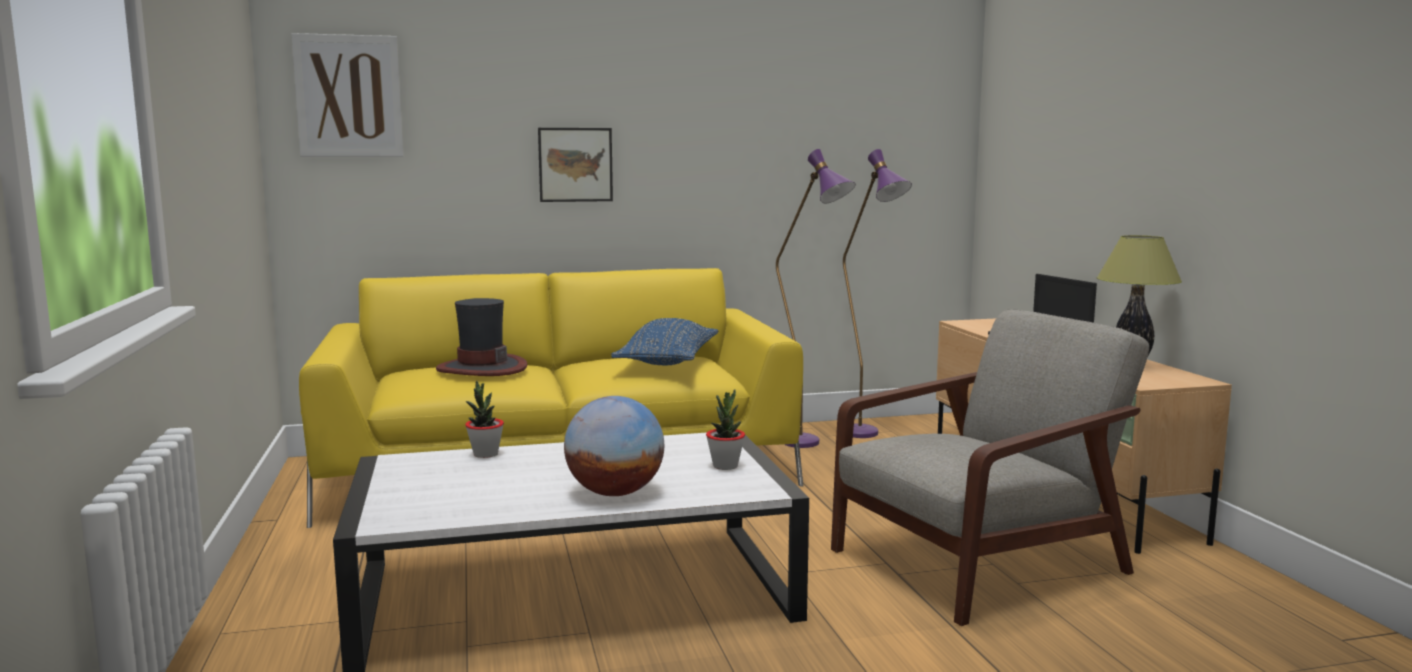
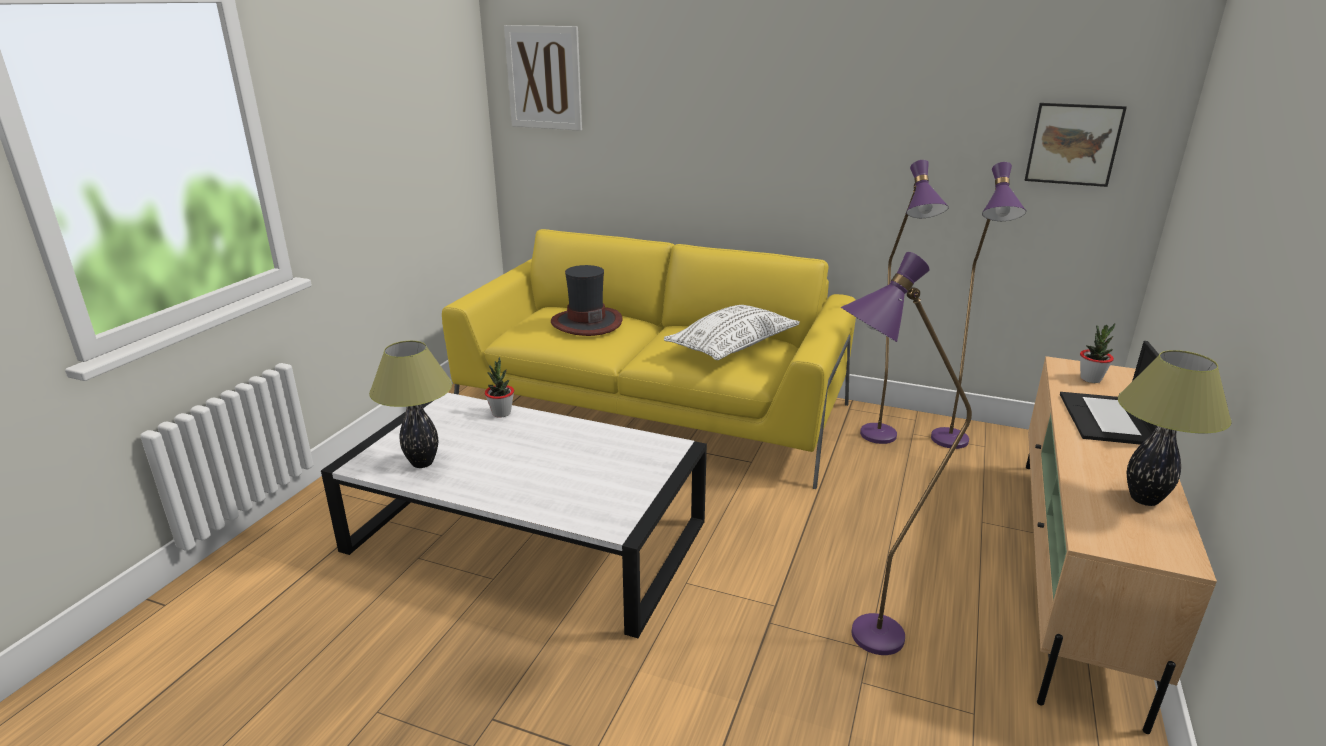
camera: 35 degrees right, 15 degrees up
(466, 503) = (423, 463): none -> table lamp
(575, 164) = (716, 146): picture -> picture (1073, 144)
(614, 493) = (516, 488): globe -> none
(668, 361) = (732, 346): blue pillow -> white pillow
(725, 466) = (630, 485): potted plant -> potted plant (1090, 379)
(982, 561) = (861, 642): grey armchair -> purple floor lamp

